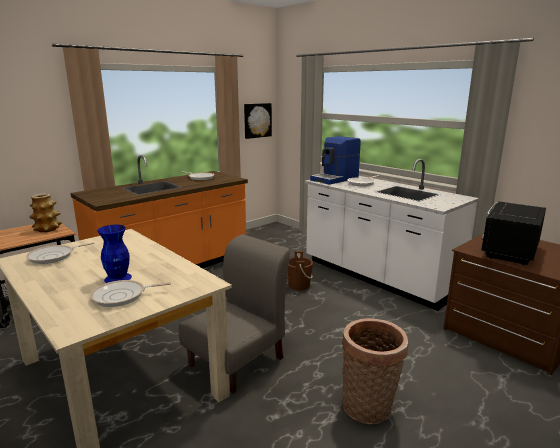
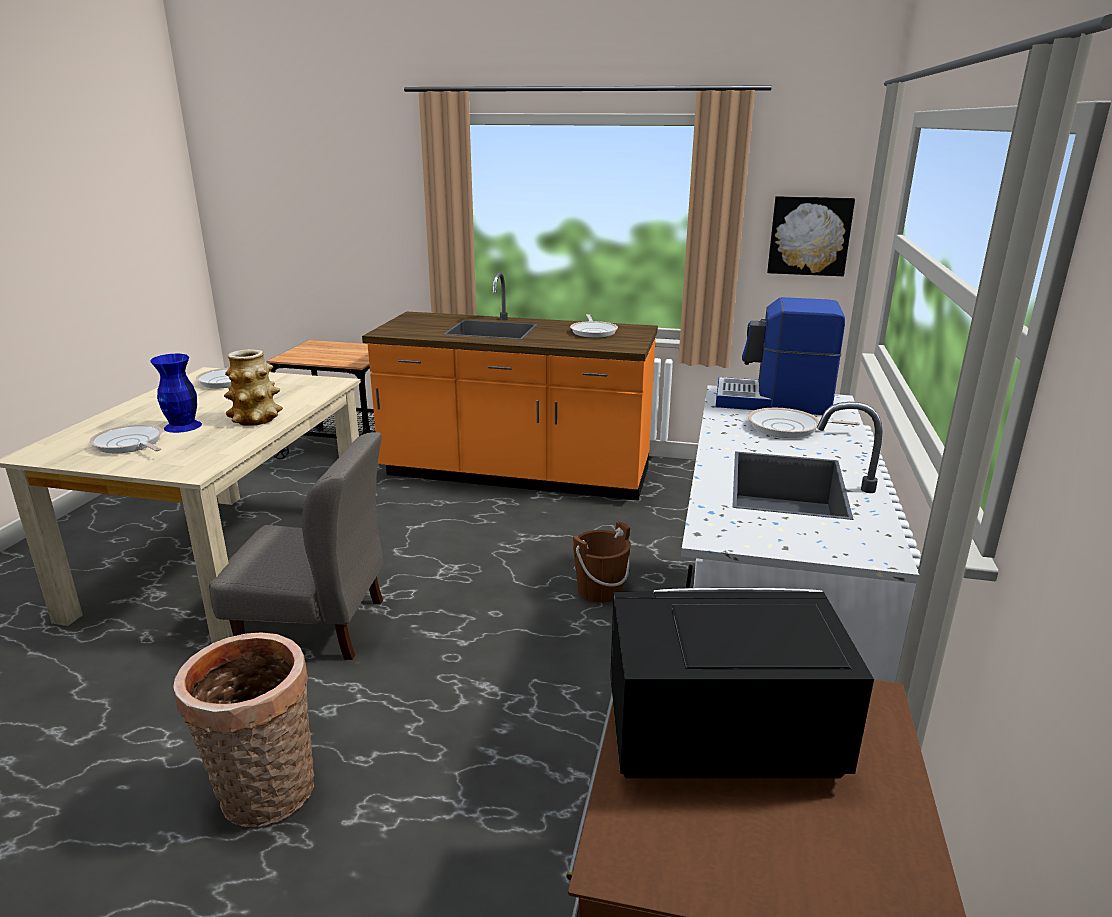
camera: 55 degrees right, 5 degrees up
(47, 229) = (359, 354): vase -> vase (256, 419)

